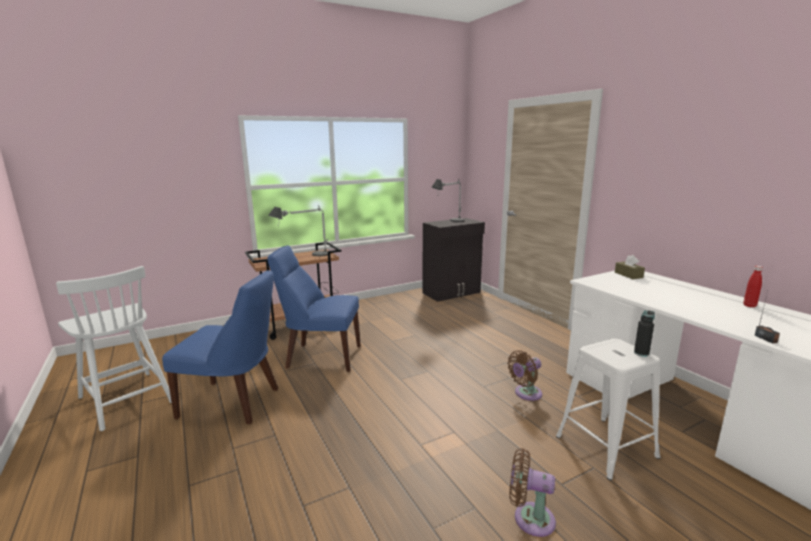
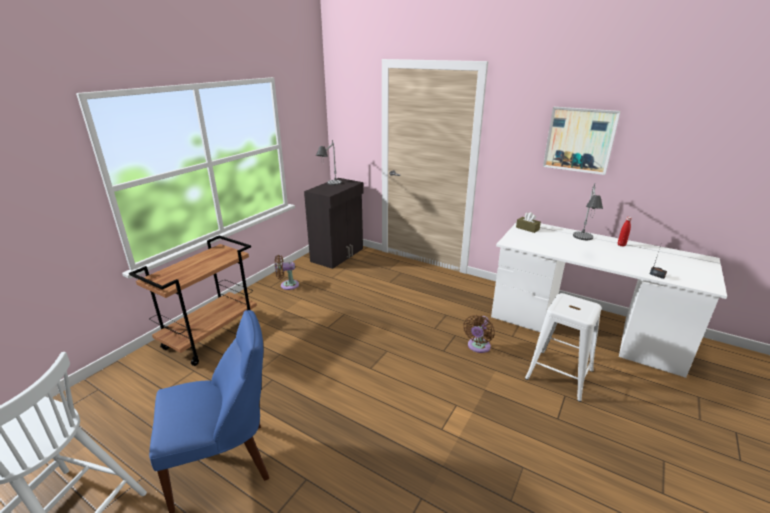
camera: 30 degrees left, 10 degrees up
(304, 257) = (207, 262): table lamp -> table lamp (582, 244)
(320, 357) = (271, 369): blue chair -> none
(529, 518) = (560, 456): brown fan -> brown fan (287, 285)
(641, 353) = (587, 303): black bottle -> none
(702, 169) = (579, 140): none -> picture

